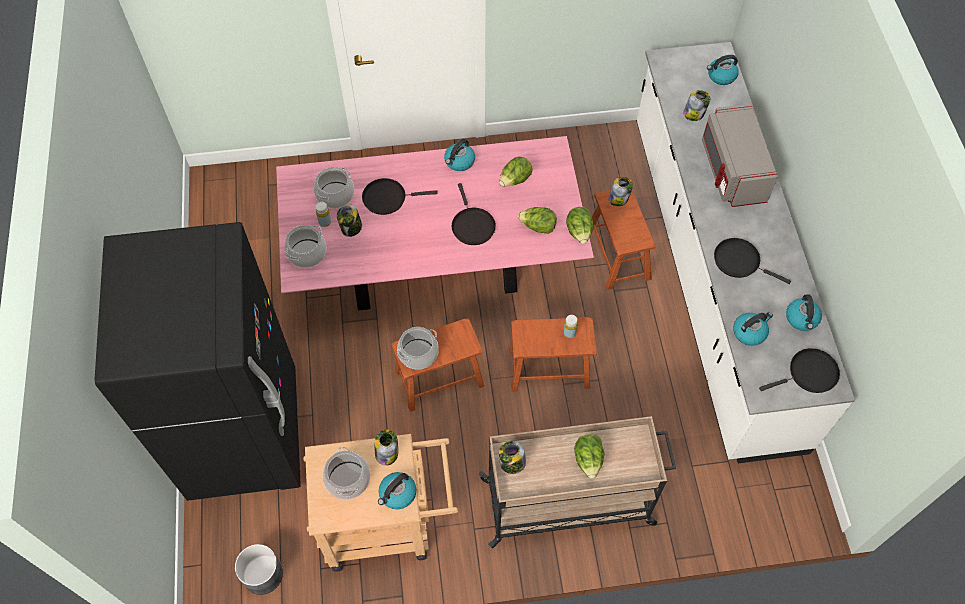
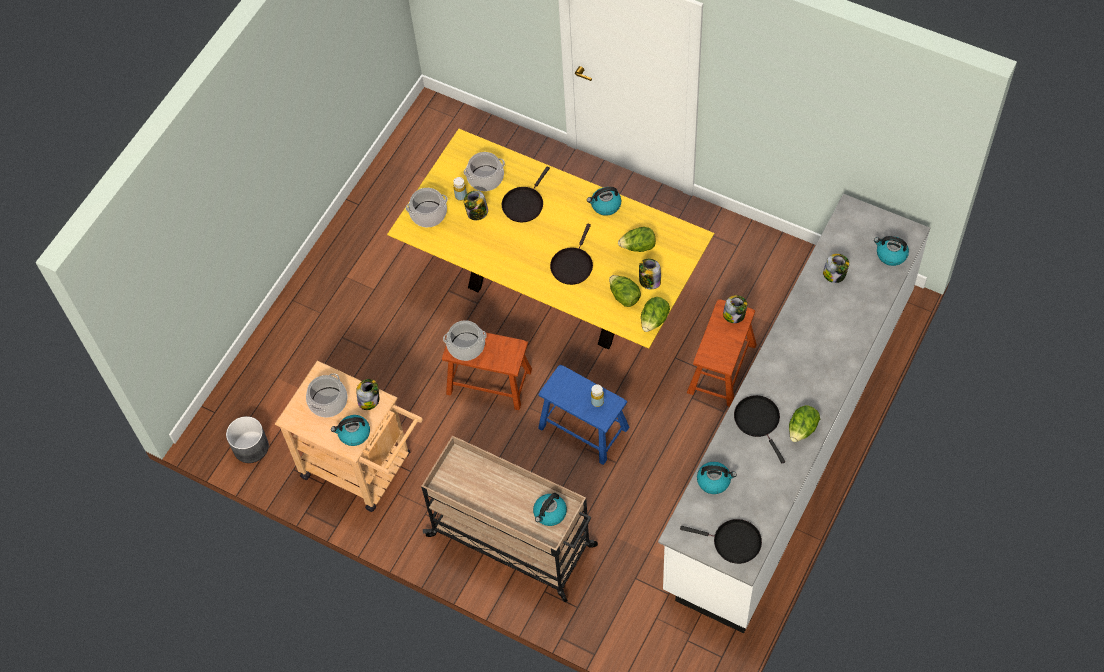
camera: 40 degrees right, 0 degrees up
(245, 434) = (311, 335): black fridge -> none
(387, 198) = (524, 204): black frying pan -> black frying pan turned 90 degrees counterclockwise
(435, 271) = (554, 292): pink dining table -> yellow dining table
(512, 463) = (457, 467): jar -> jar (649, 281)
(549, 367) = (583, 427): brown stool -> blue stool
(588, 460) = (515, 501): lettuce -> lettuce (802, 430)
(731, 170) = (822, 342): grey microwave -> none
(801, 319) = (767, 497): kettle -> kettle (550, 513)

